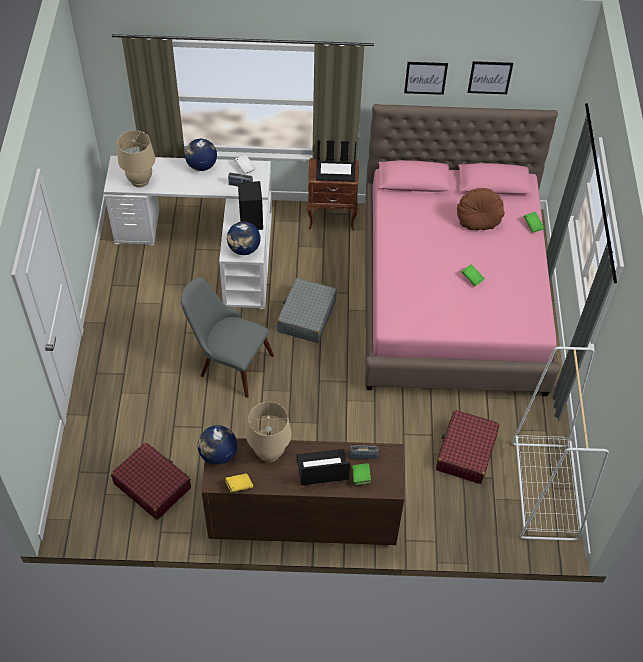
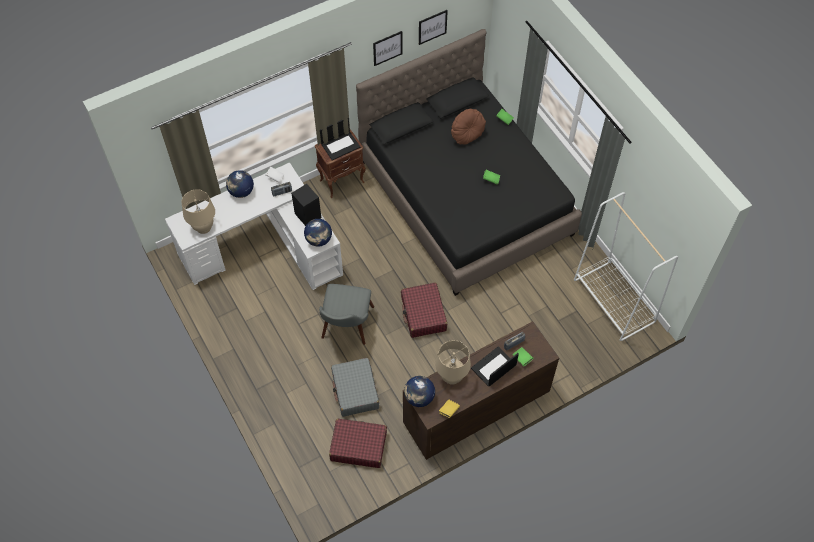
camera: 30 degrees left, 5 degrees up
(228, 362) = (346, 329): grey chair -> grey chair turned 75 degrees counterclockwise
(306, 316) = (376, 265): grey suitcase -> grey suitcase (355, 391)
(452, 296) = (465, 197): pink bed -> black bed
(465, 452) = (548, 303): red suitcase -> red suitcase (423, 314)

